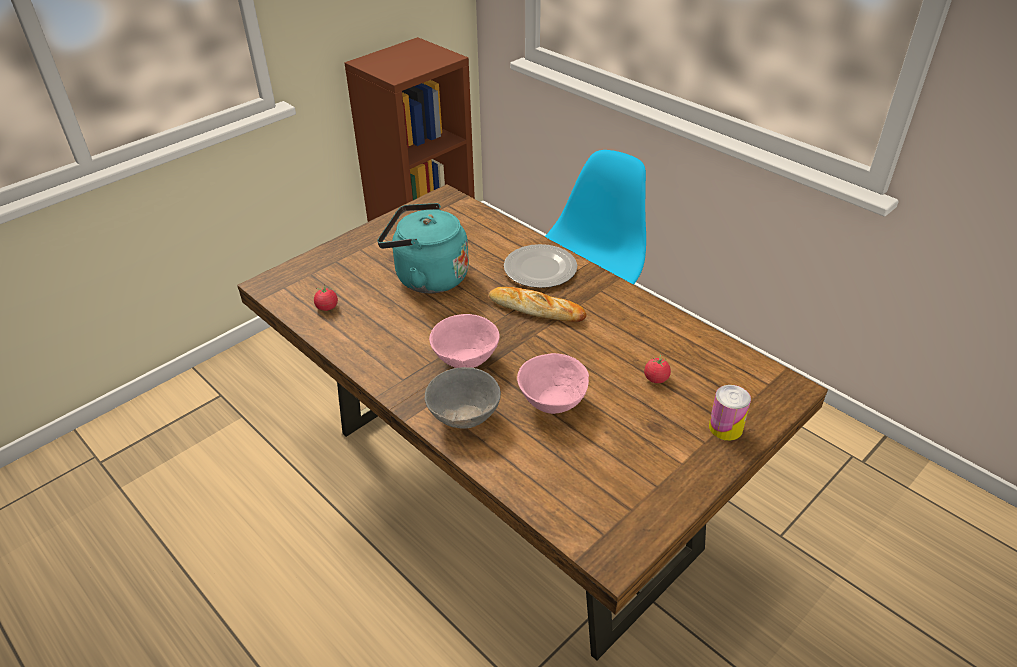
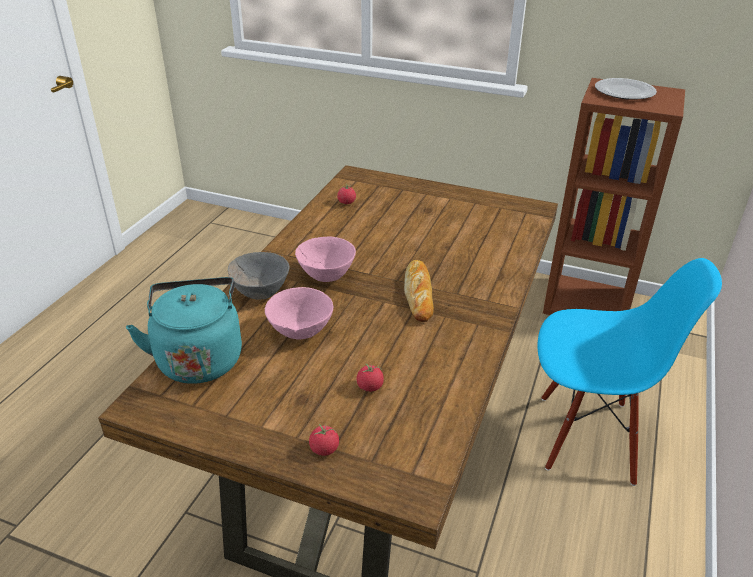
camera: 65 degrees right, 5 degrees down
(427, 277) = (416, 231): turquoise kettle -> turquoise kettle (199, 357)
(539, 269) = (478, 281): plate -> plate (623, 91)
(725, 428) = (324, 449): can -> tomato

